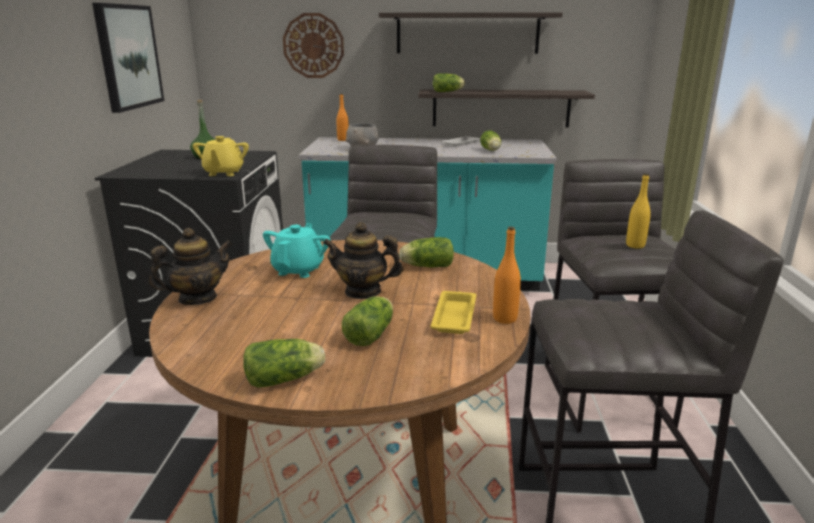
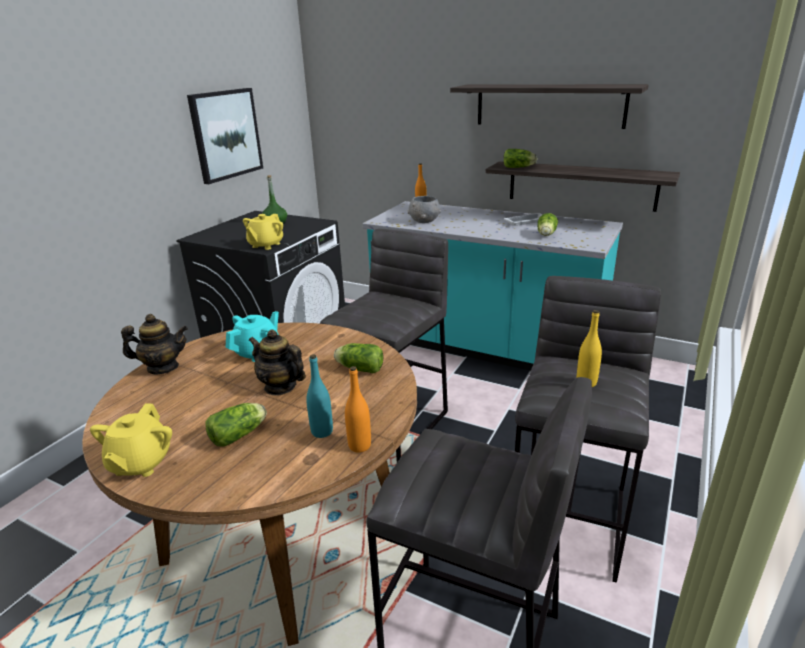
camera: 25 degrees right, 5 degrees up
(286, 379) = (140, 463): lettuce -> yellow teapot
(313, 46) = (403, 115): wall clock -> none
(454, 316) = (322, 431): yellow tray -> turquoise bottle

